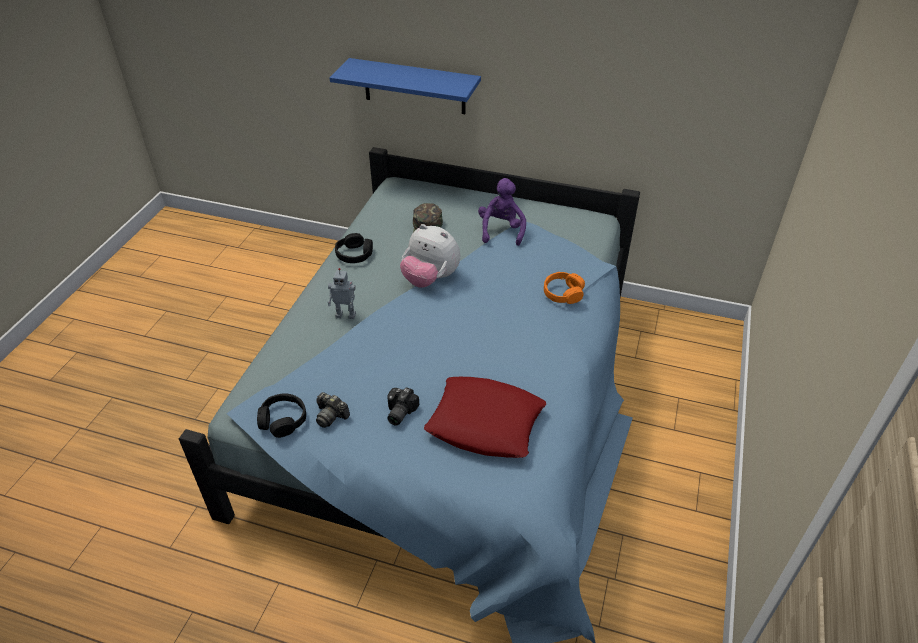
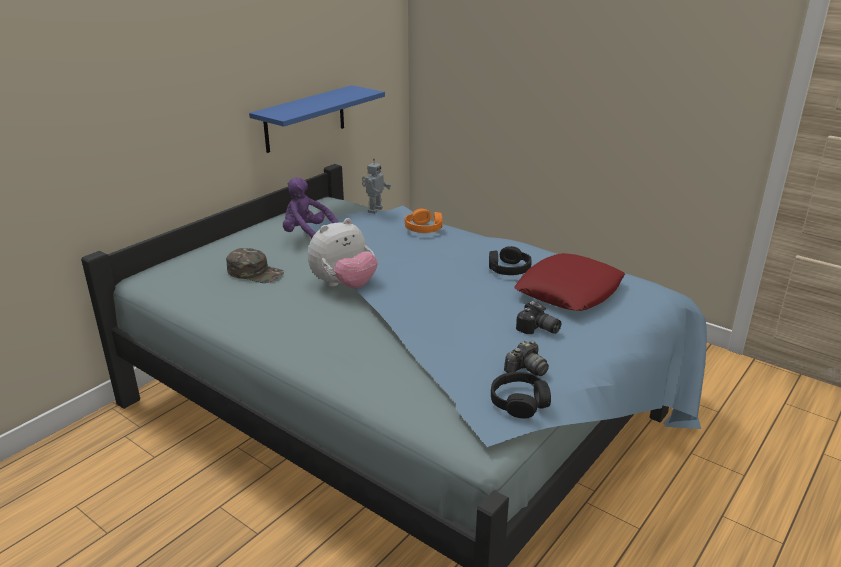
camera: 70 degrees left, 15 degrees down
(346, 314) = (361, 342): toy robot -> toy robot (374, 210)
(354, 254) = (255, 321): black headphones -> black headphones (508, 269)
(414, 86) = (115, 150): blue shelf -> blue shelf (305, 119)

